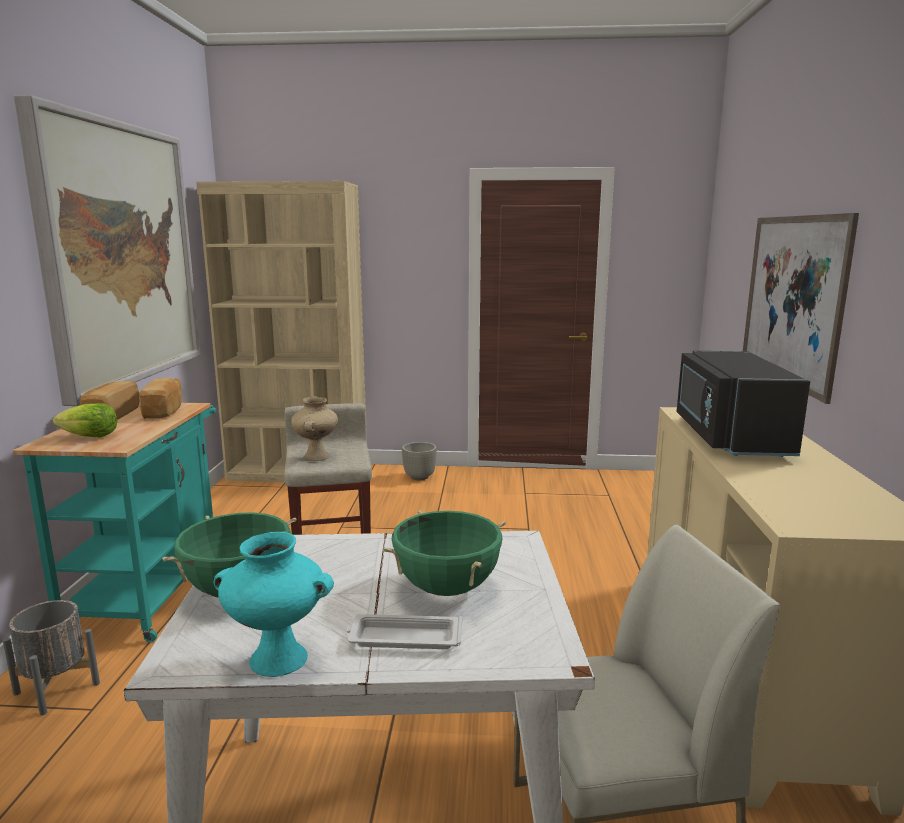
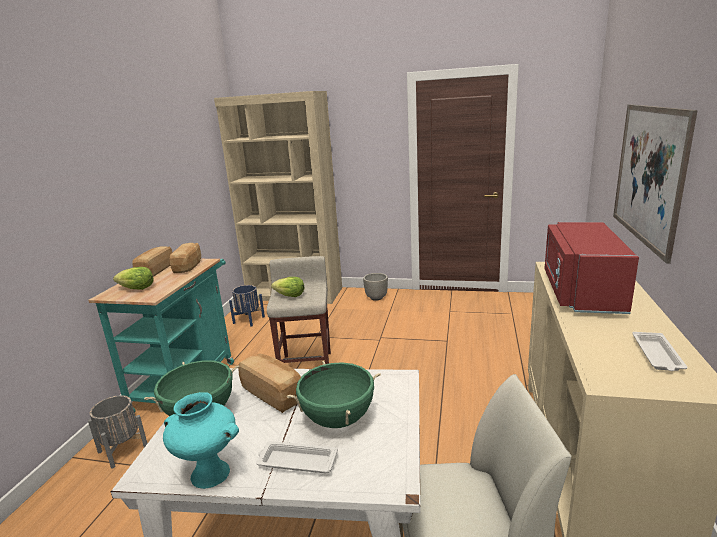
camera: 10 degrees right, 5 degrees up
(120, 254) = (159, 158): picture -> none
(233, 506) = (248, 320): none -> blue planter
(317, 457) = (290, 295): beige vase -> lettuce
(342, 562) = (273, 394): none -> bread
(728, 437) = (580, 292): black microwave -> red microwave
(846, 497) = (657, 355): none -> white tray

